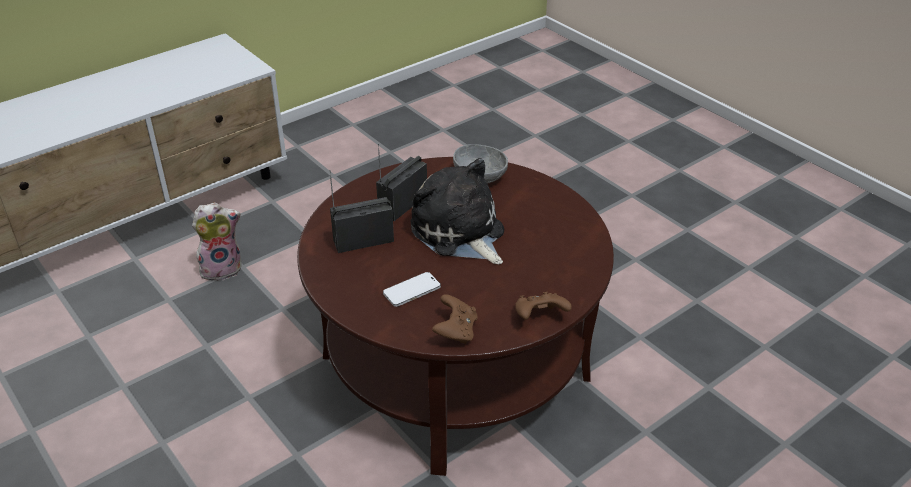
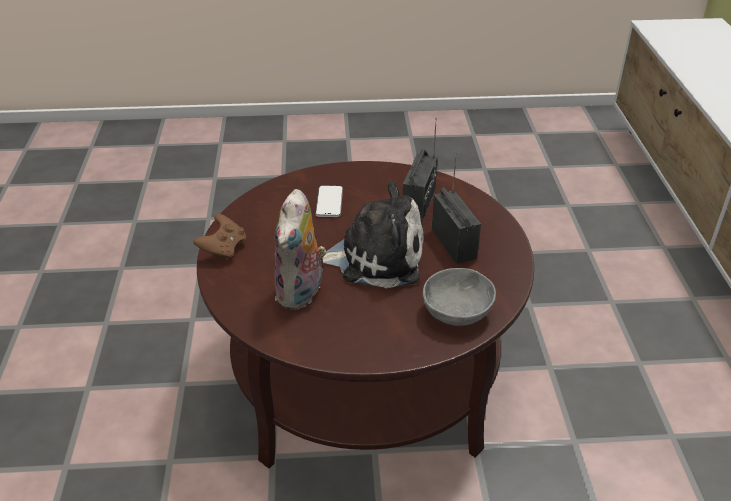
camera: 125 degrees right, 0 degrees up
(222, 268) = (616, 289): plush toy -> plush toy (302, 293)
(455, 331) = (261, 204): brown game controller -> none

